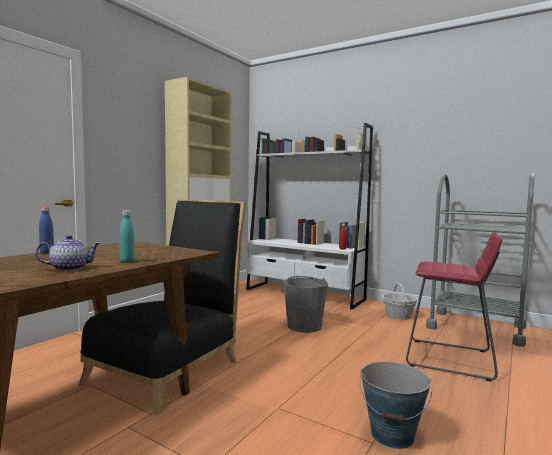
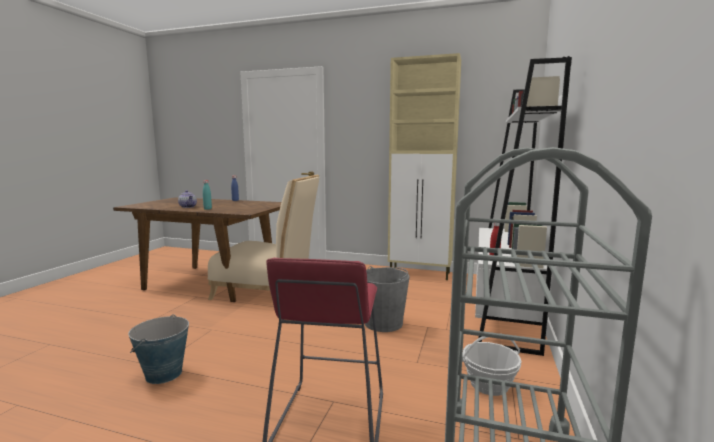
camera: 75 degrees right, 5 degrees up
(171, 368) = (268, 291): black chair -> beige chair

